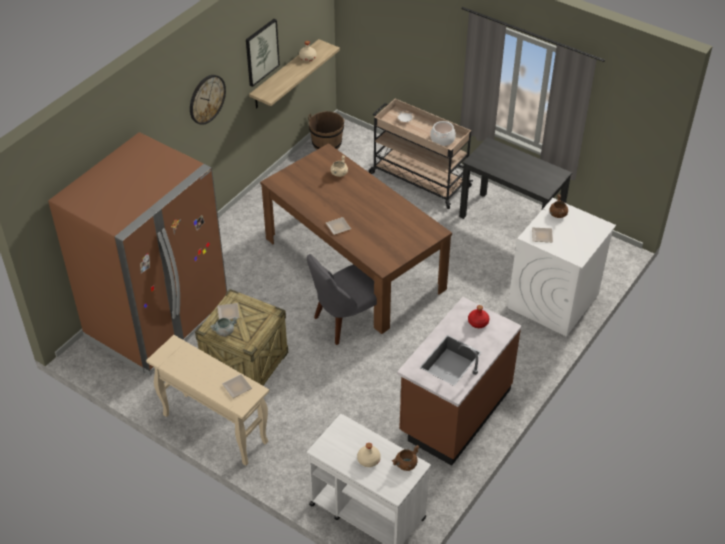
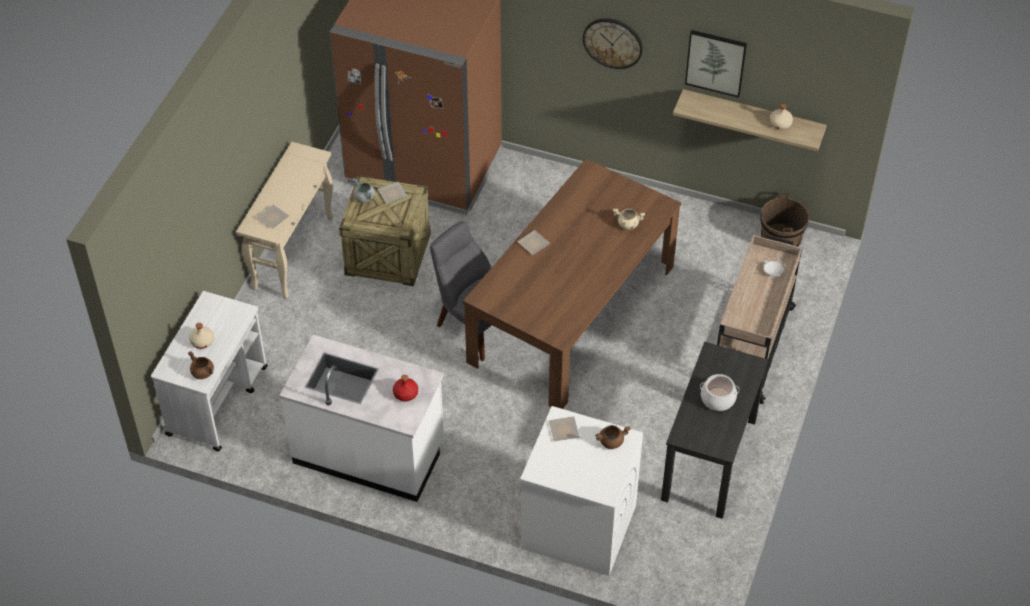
camera: 75 degrees right, 5 degrees up
(442, 139) = (750, 317): cooking pot -> cooking pot (717, 399)
(454, 411) = (369, 452): brown counter -> white counter

